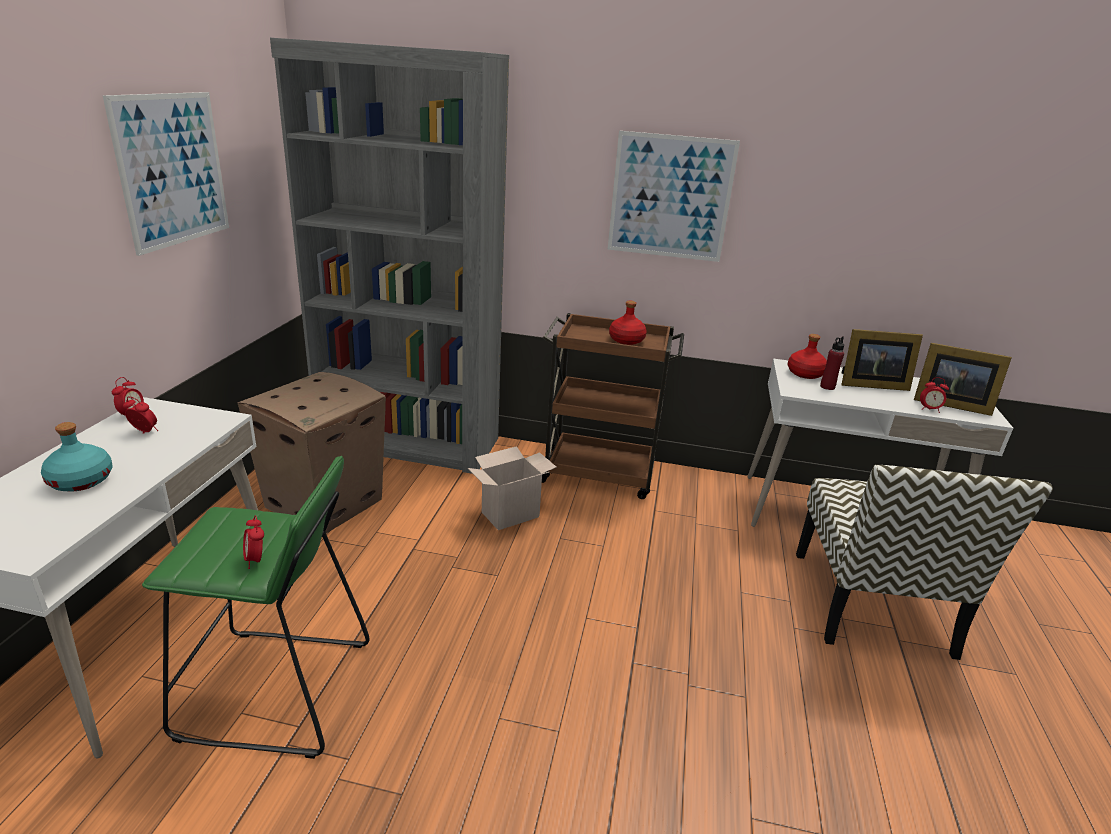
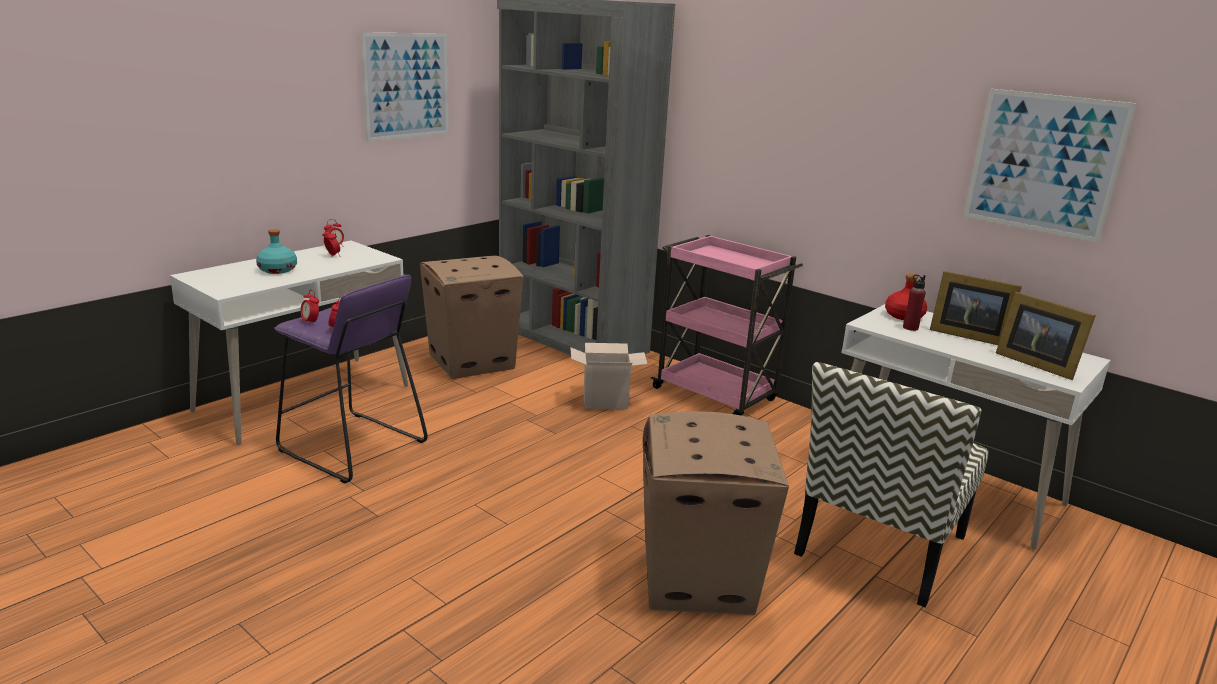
camera: 30 degrees right, 5 degrees down
(275, 691) = (351, 447): green stool -> purple stool
(600, 474) = (716, 395): brown cart -> pink cart
(627, 340) = (742, 262): red bottle -> none
(670, 197) = (799, 131): picture -> picture (1044, 163)
(791, 718) = (699, 580): none -> cardboard box
(929, 409) = (1000, 362): alarm clock -> alarm clock (311, 322)

